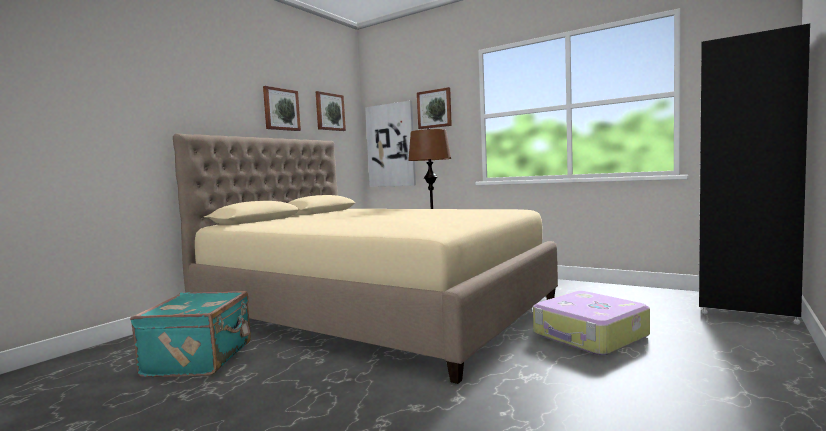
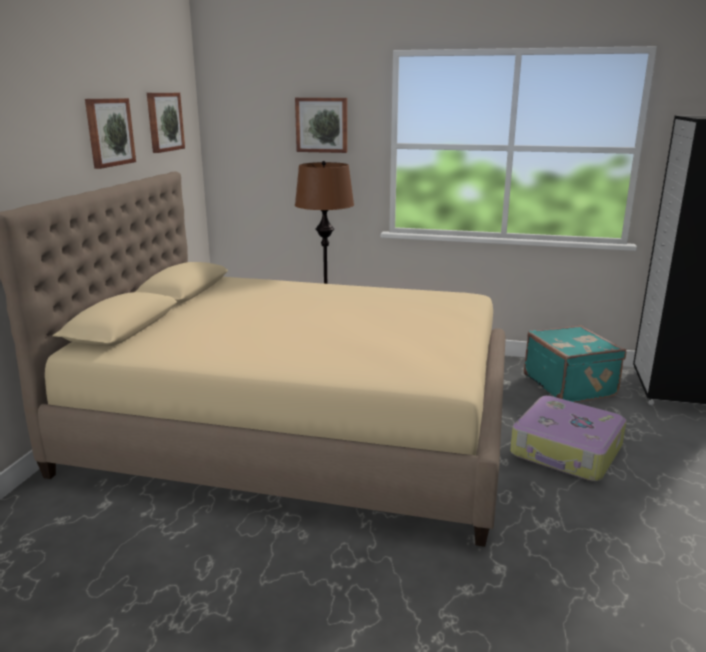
camera: 20 degrees left, 15 degrees up
(201, 359) = (136, 555): turquoise suitcase -> turquoise suitcase (570, 385)
(391, 145) = (250, 169): picture -> none

